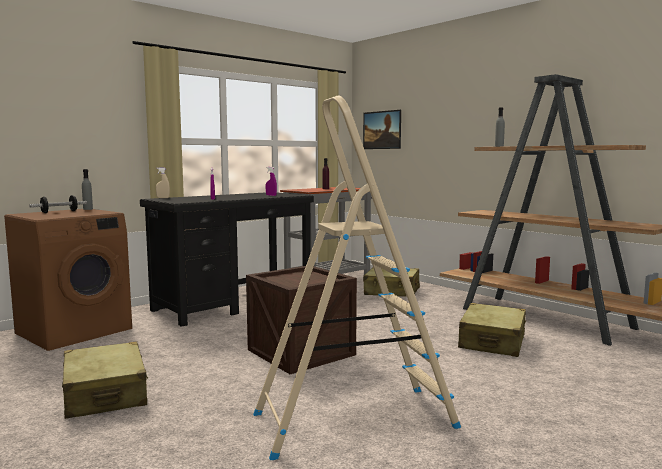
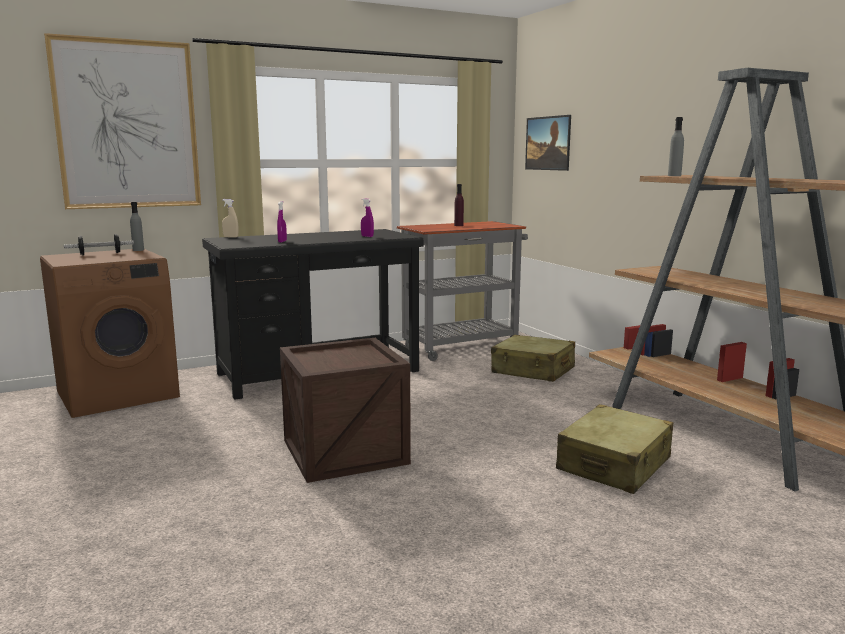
camera: 15 degrees right, 5 degrees up
(77, 107) = (127, 125): none -> picture
(105, 394) = (85, 483): beige suitcase -> none
(355, 420) = (334, 562): beige step ladder -> none

